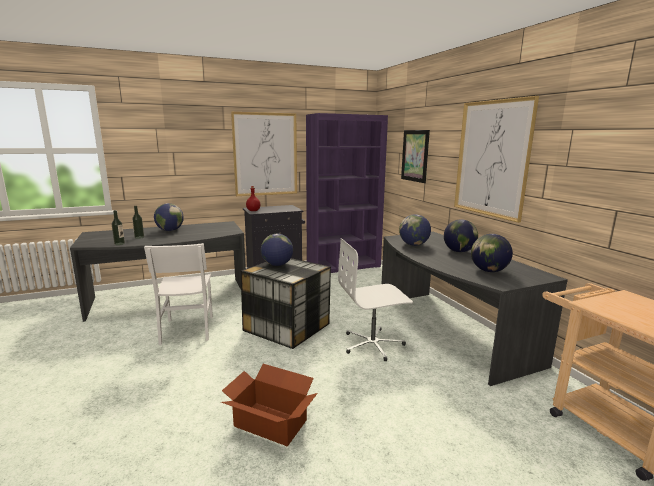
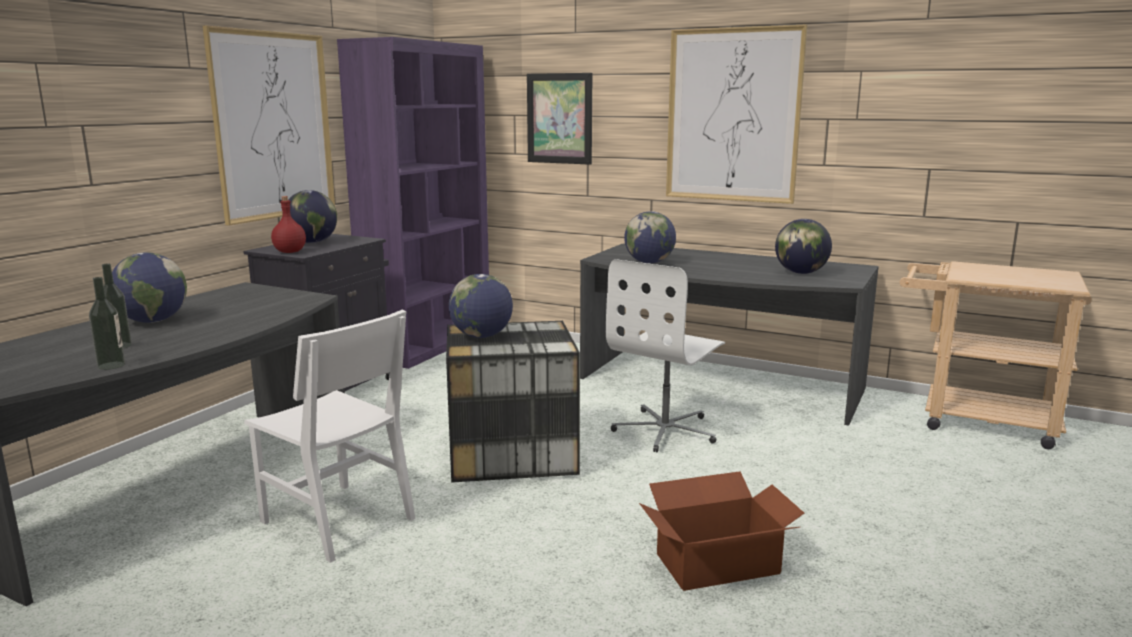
camera: 40 degrees left, 0 degrees up
(459, 251) = (718, 260): globe -> globe (312, 242)

